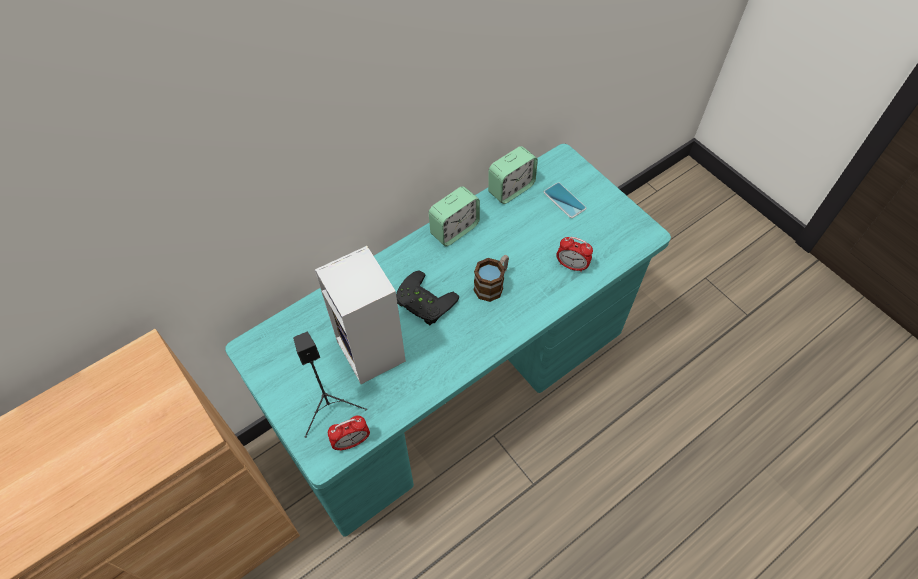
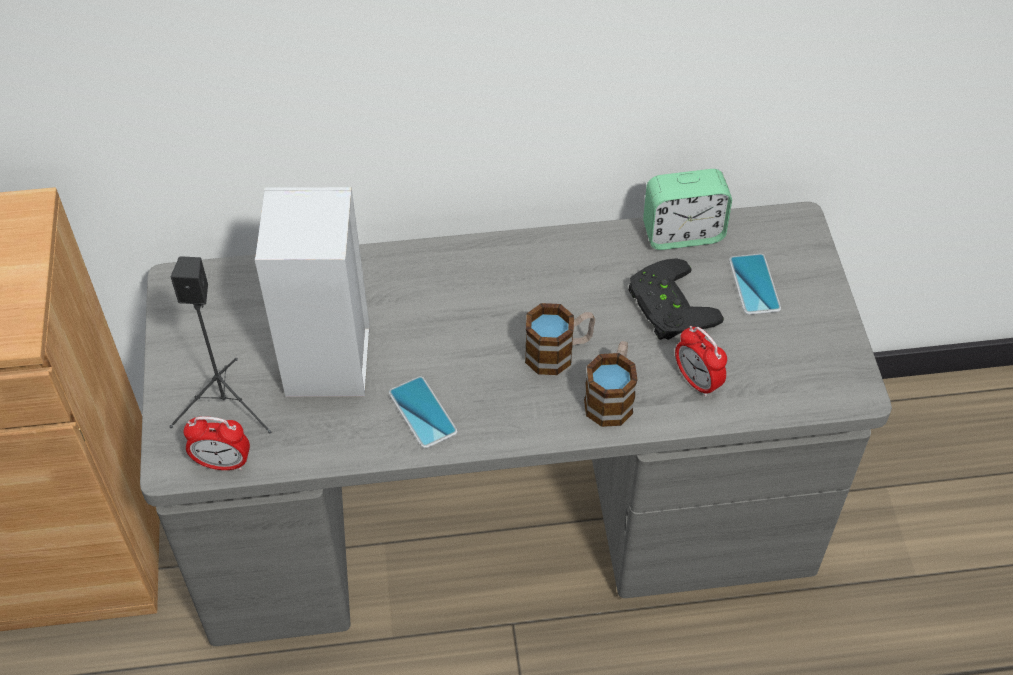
camera: 30 degrees right, 5 degrees down
(422, 303) = (442, 331): black game controller -> black game controller (666, 306)
(443, 354) = (422, 413): none -> phone
(454, 230) = (557, 254): alarm clock -> none
(458, 386) = (506, 526): turquoise desk -> grey desk
(535, 295) = (611, 397): none -> mug

